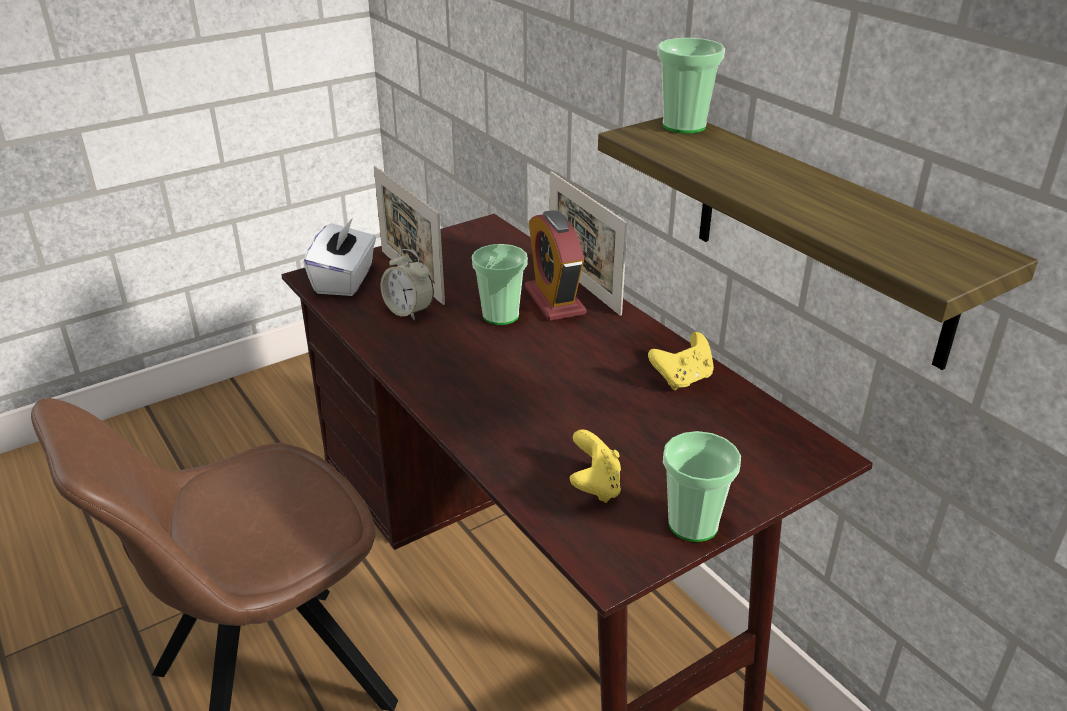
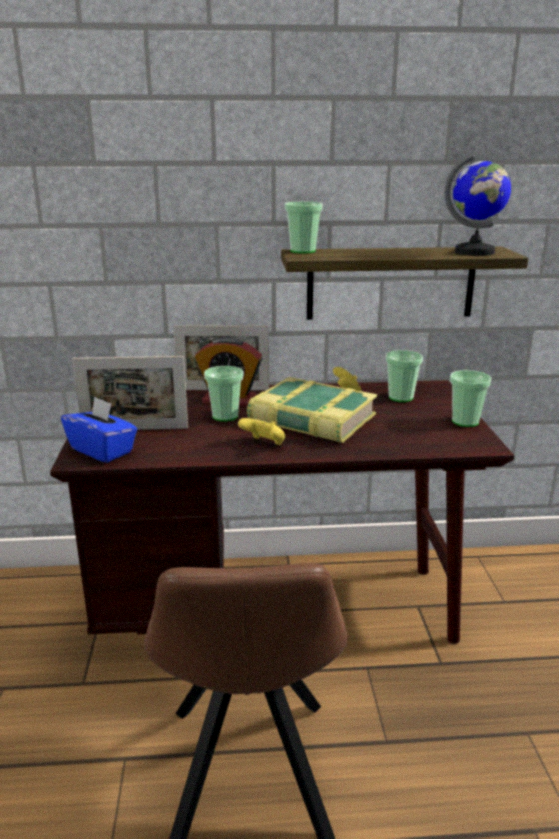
camera: 60 degrees left, 10 degrees down
(345, 280) = (102, 450): white tissue box -> blue tissue box
(409, 311) = (180, 439): alarm clock -> none
(552, 379) = (311, 420): none -> book
(595, 486) = (419, 433): yellow game controller -> yellow game controller (264, 444)
(724, 432) = (401, 397): none -> cup
(903, 243) = (474, 252): none -> globe

